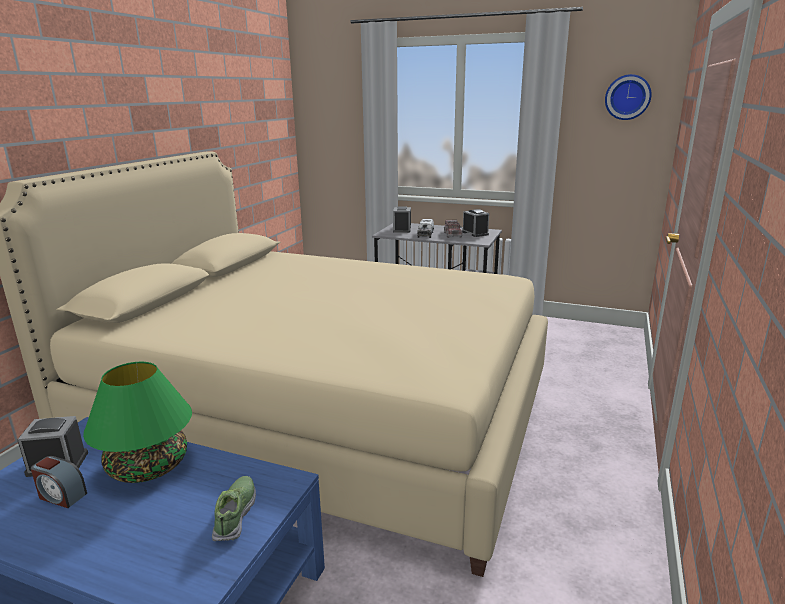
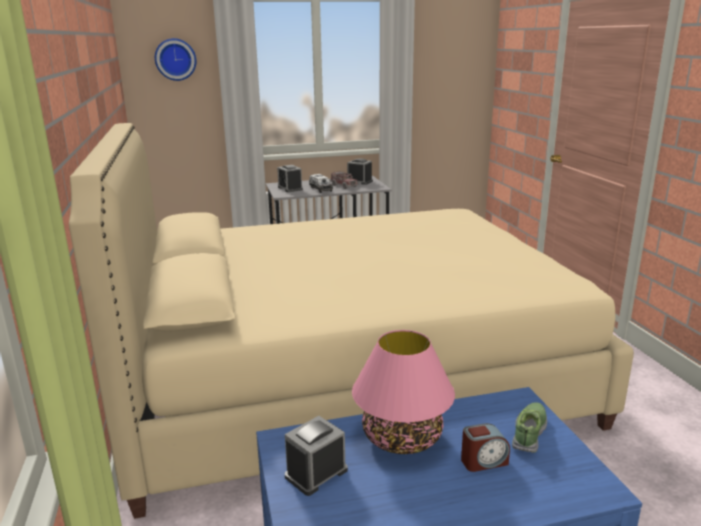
camera: 35 degrees left, 0 degrees up
(61, 496) = (376, 490): alarm clock -> alarm clock (483, 461)
(148, 466) = (401, 437): green table lamp -> pink table lamp
(235, 514) = (529, 433): shoe -> shoe turned 60 degrees clockwise
(627, 97) = (459, 50): wall clock -> wall clock (175, 59)

